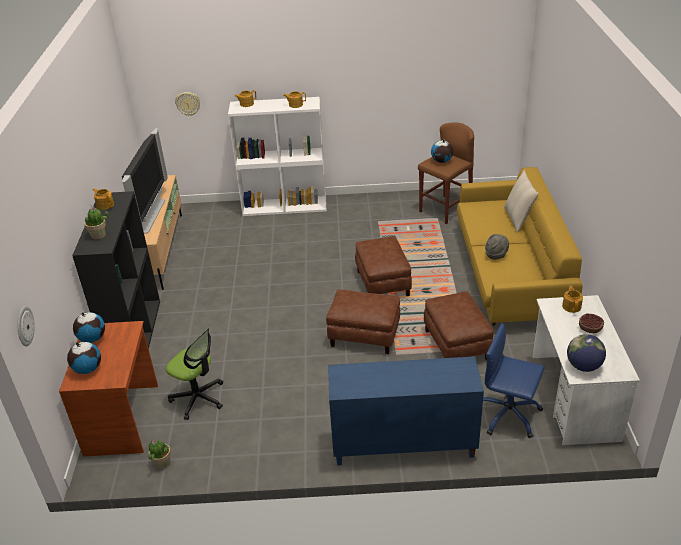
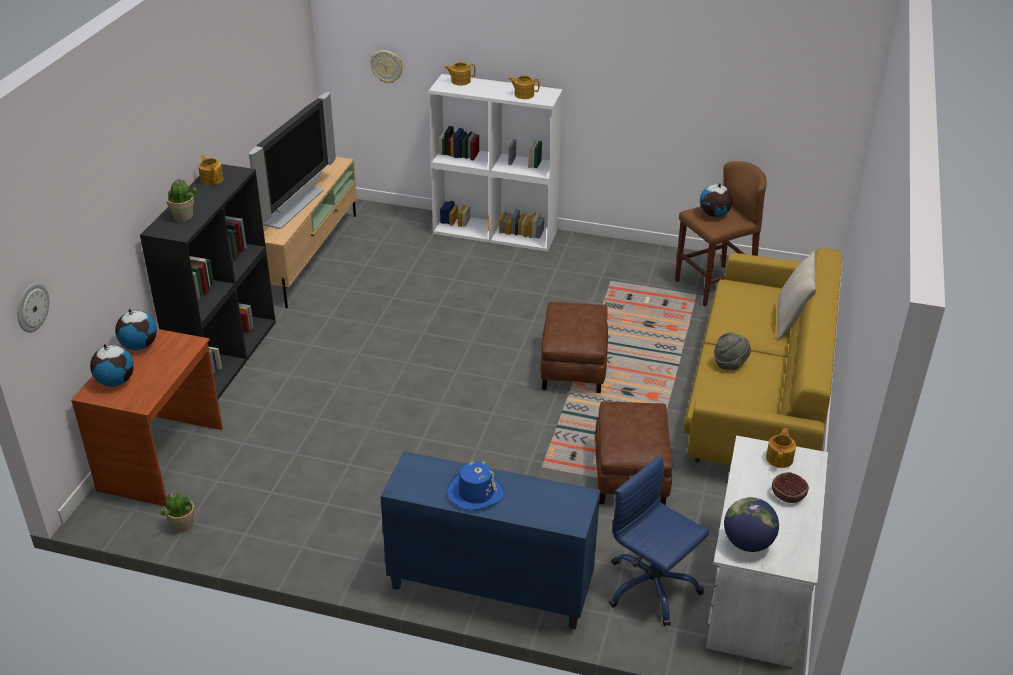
camera: 15 degrees right, 0 degrees up
(198, 398) = (263, 457): office chair -> none
(364, 336) = (511, 432): brown ottoman -> none
(393, 380) = (475, 492): none -> blue hat

